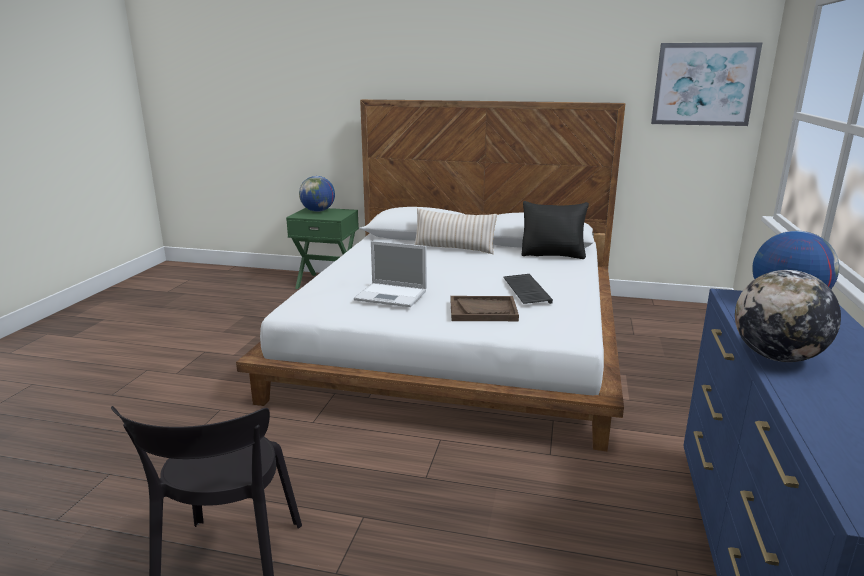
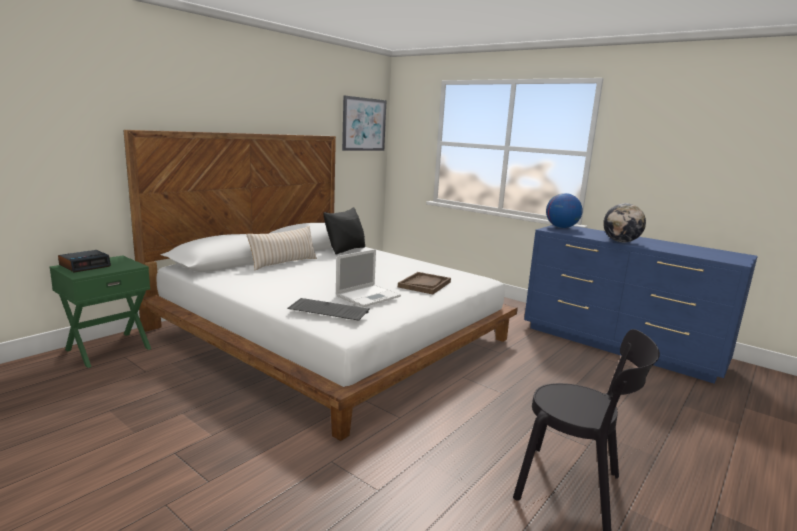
camera: 65 degrees left, 5 degrees down
(318, 211) = (85, 266): globe -> alarm clock
(525, 290) = (402, 269): keyboard -> keyboard (327, 311)

